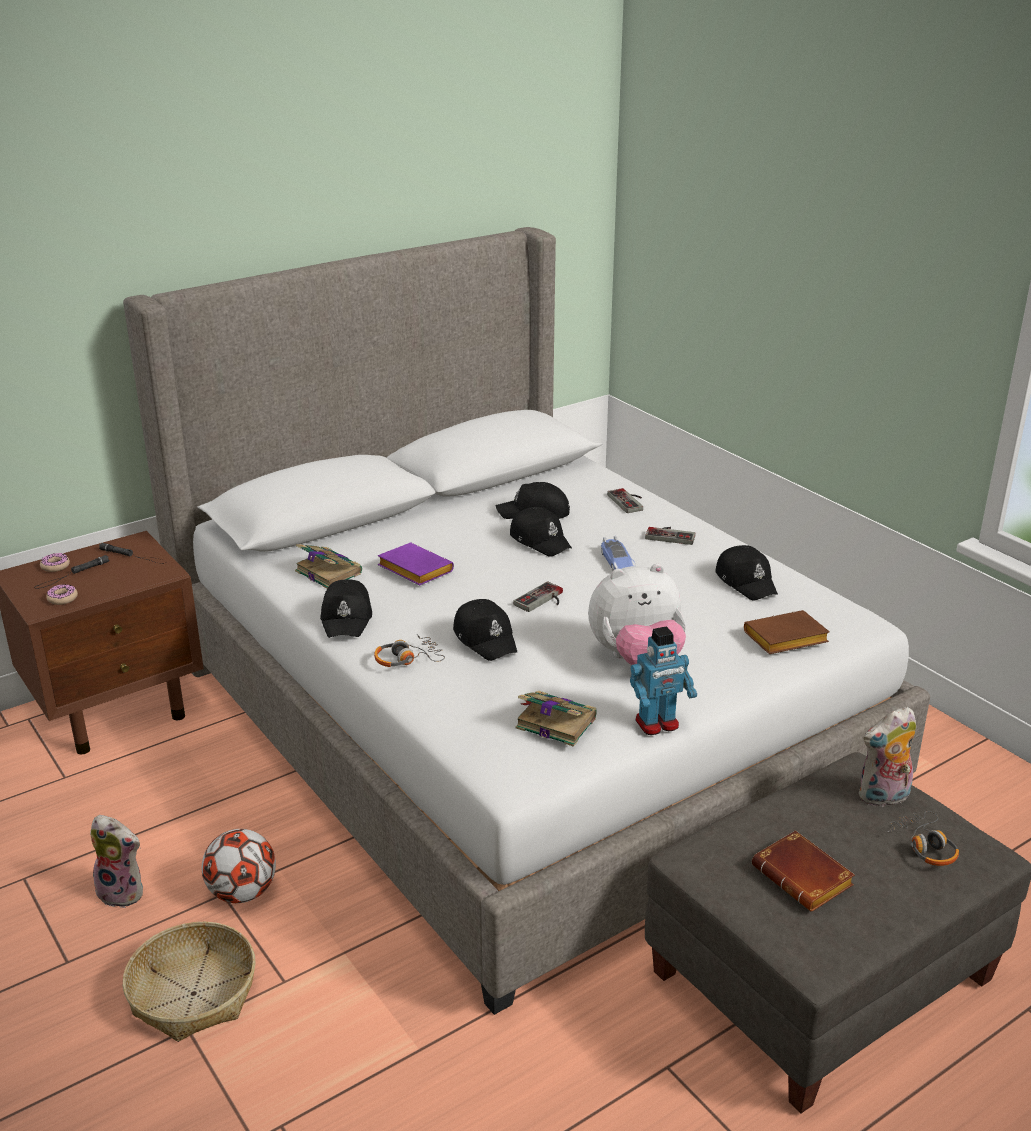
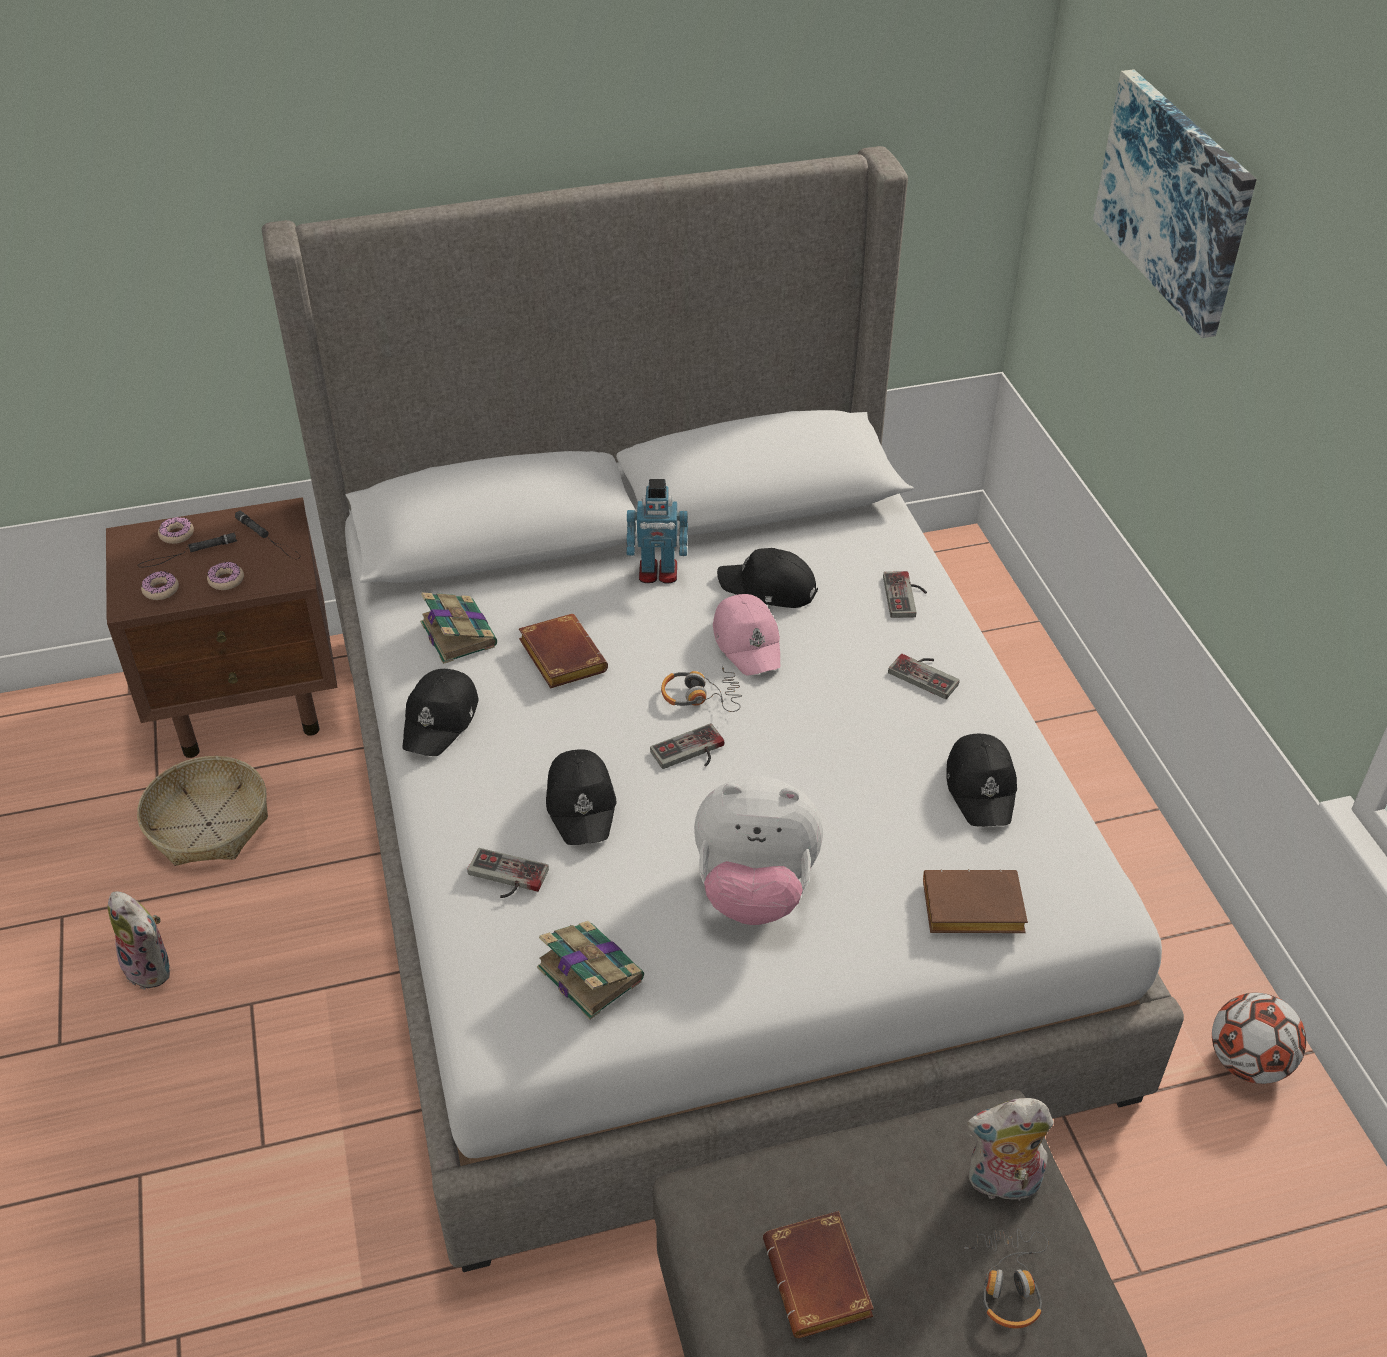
camera: 20 degrees right, 15 degrees up
(114, 584) = (226, 580): none -> donut
(193, 993) = (164, 1130): basket -> basket (208, 824)
(242, 893) = (272, 1008): football -> football (1248, 1062)
(408, 659) = (475, 810): headphones -> headphones (701, 696)
(412, 570) = (559, 656): purple book -> brown book
(457, 688) = (505, 878): none -> game controller
(540, 540) = (748, 642): black cap -> pink cap
(617, 562) = (827, 706): toy car -> none
(657, 724) = (718, 1010): toy robot -> toy robot (658, 573)
(743, 212) = (1176, 200): none -> picture

